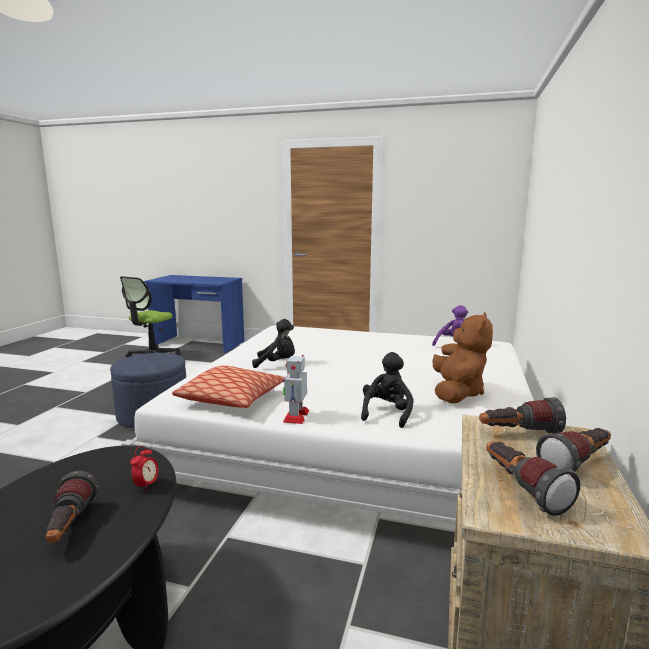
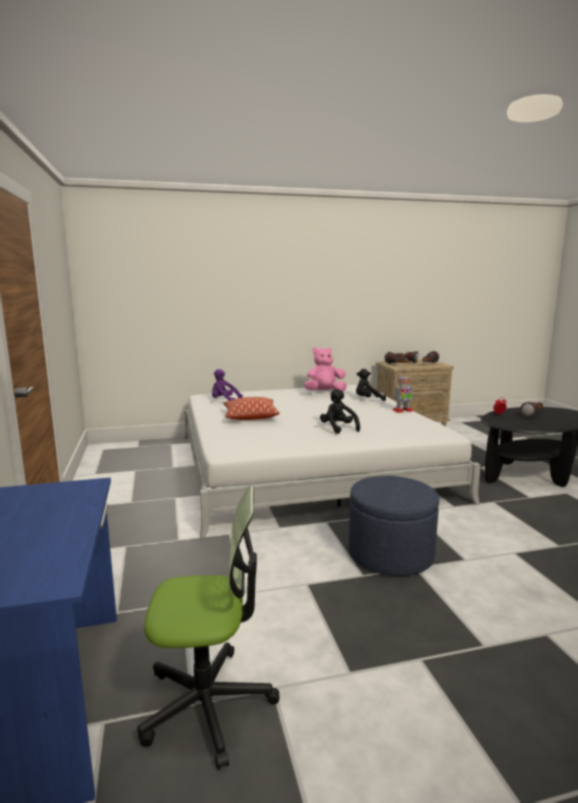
camera: 120 degrees left, 0 degrees up
(232, 398) = (412, 424): pillow -> pillow (250, 416)
(457, 393) = (324, 392): brown plush toy -> pink plush toy

